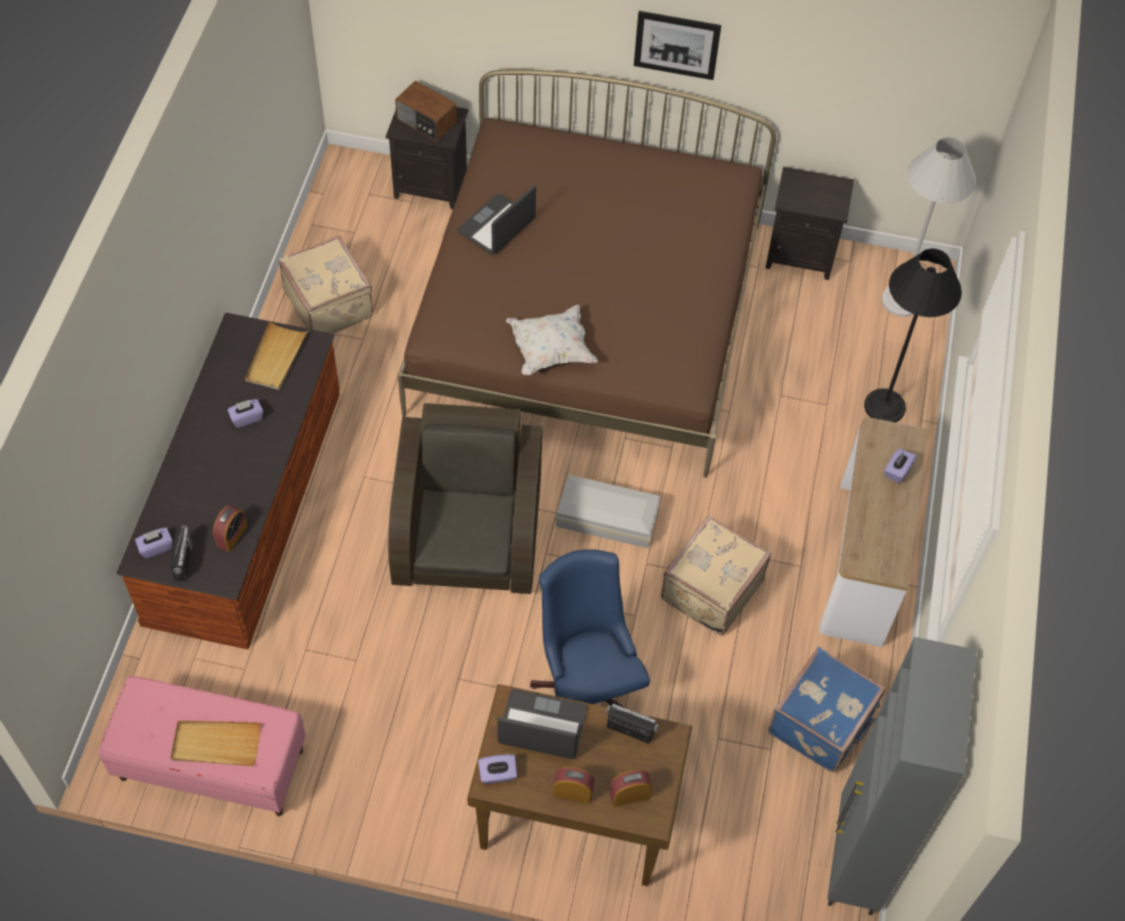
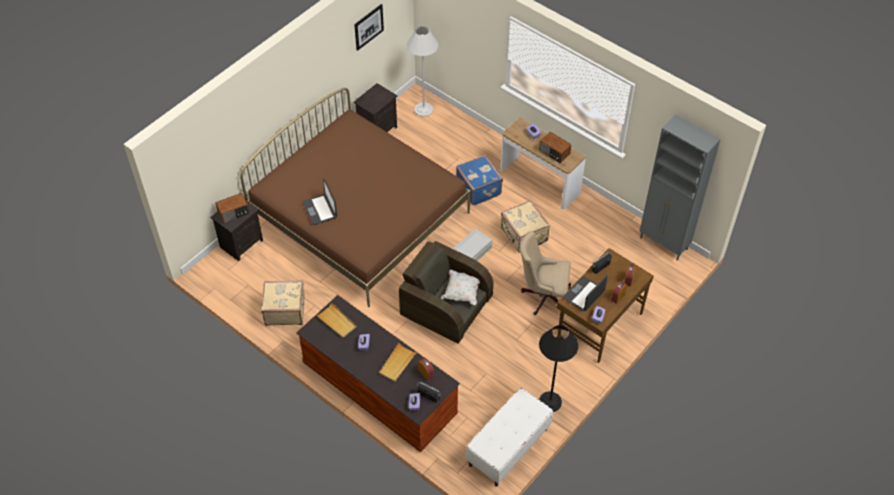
camera: 60 degrees left, 5 degrees down
(211, 765) = (508, 447): pink bench -> white bench
(216, 744) = (520, 423): beige tray -> beige tray (397, 363)
(550, 350) = (401, 219): white pillow -> white pillow (462, 292)
(586, 683) = (543, 295): blue office chair -> beige office chair
(676, 45) = (304, 86): picture -> picture (368, 27)
(822, 723) = (602, 227): blue suitcase -> blue suitcase (479, 188)
(875, 527) = (554, 153): none -> radio
(885, 406) = (472, 140): black floor lamp -> black floor lamp (550, 401)

